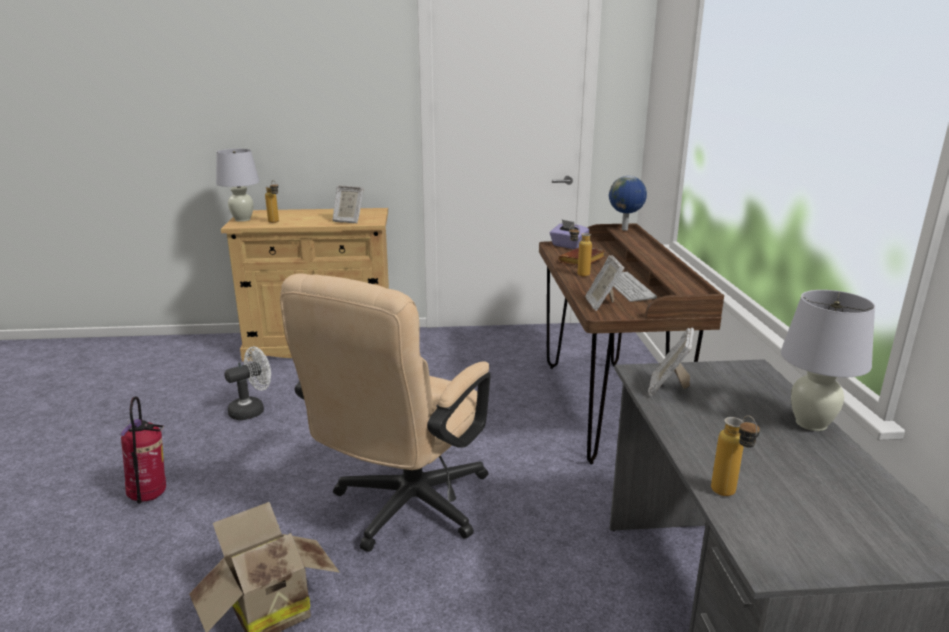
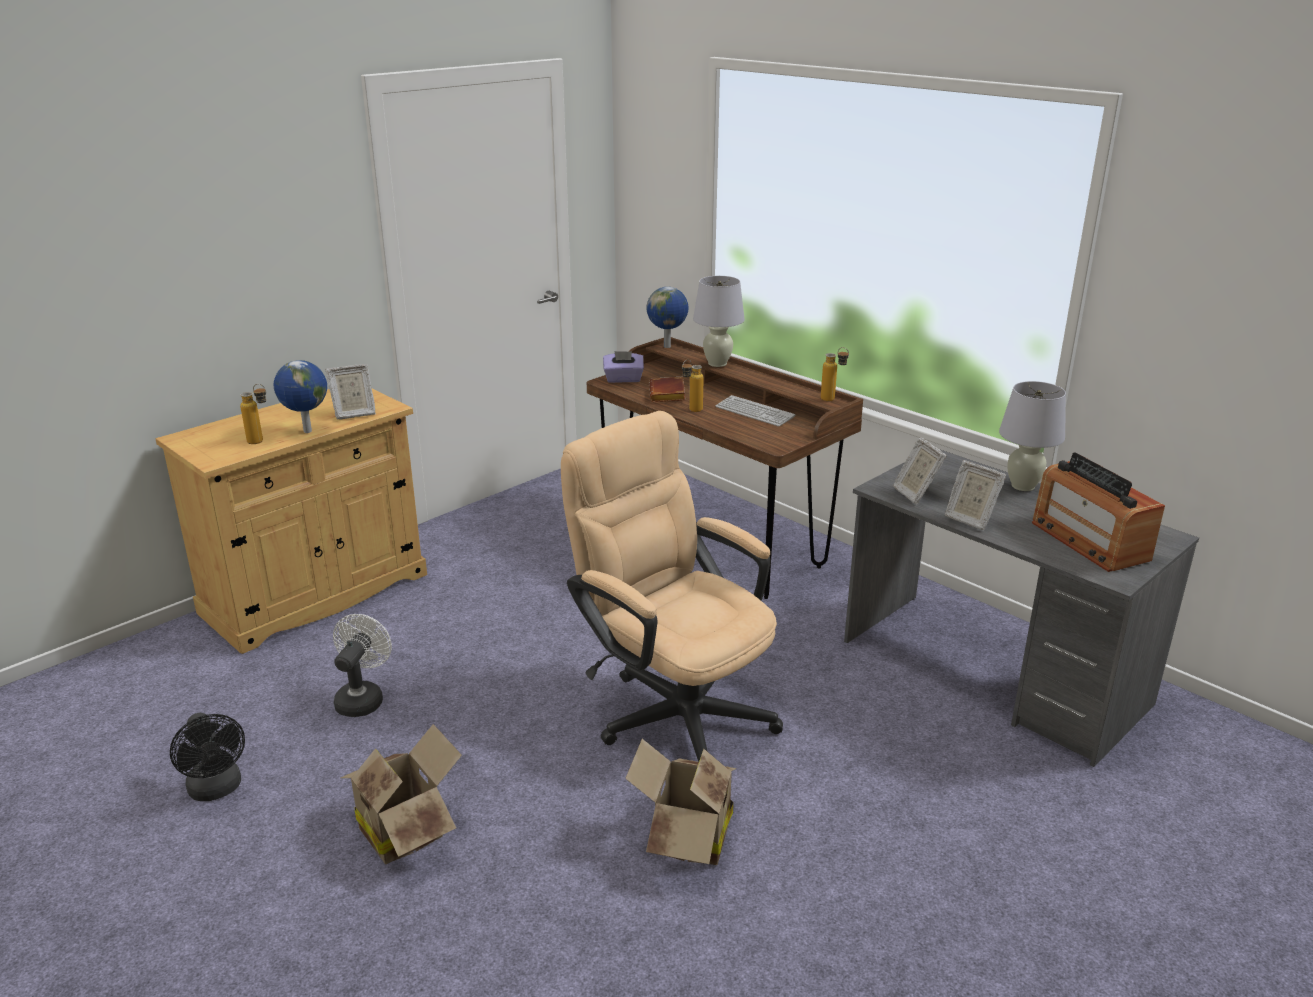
camera: 40 degrees left, 5 degrees up
(121, 425) = (217, 790): none -> black fan
(150, 497) = (406, 830): fire extinguisher -> cardboard box
(243, 219) = (202, 451): white table lamp -> white table lamp (717, 363)
(306, 223) = (306, 431): none -> globe
(403, 510) = (673, 709): beige office chair -> beige office chair turned 150 degrees clockwise
(602, 304) = (763, 436): picture frame -> picture frame (969, 519)
(729, 496) = (1050, 551): bottle -> bottle (832, 400)
(804, 507) = (1089, 541): none -> radio

